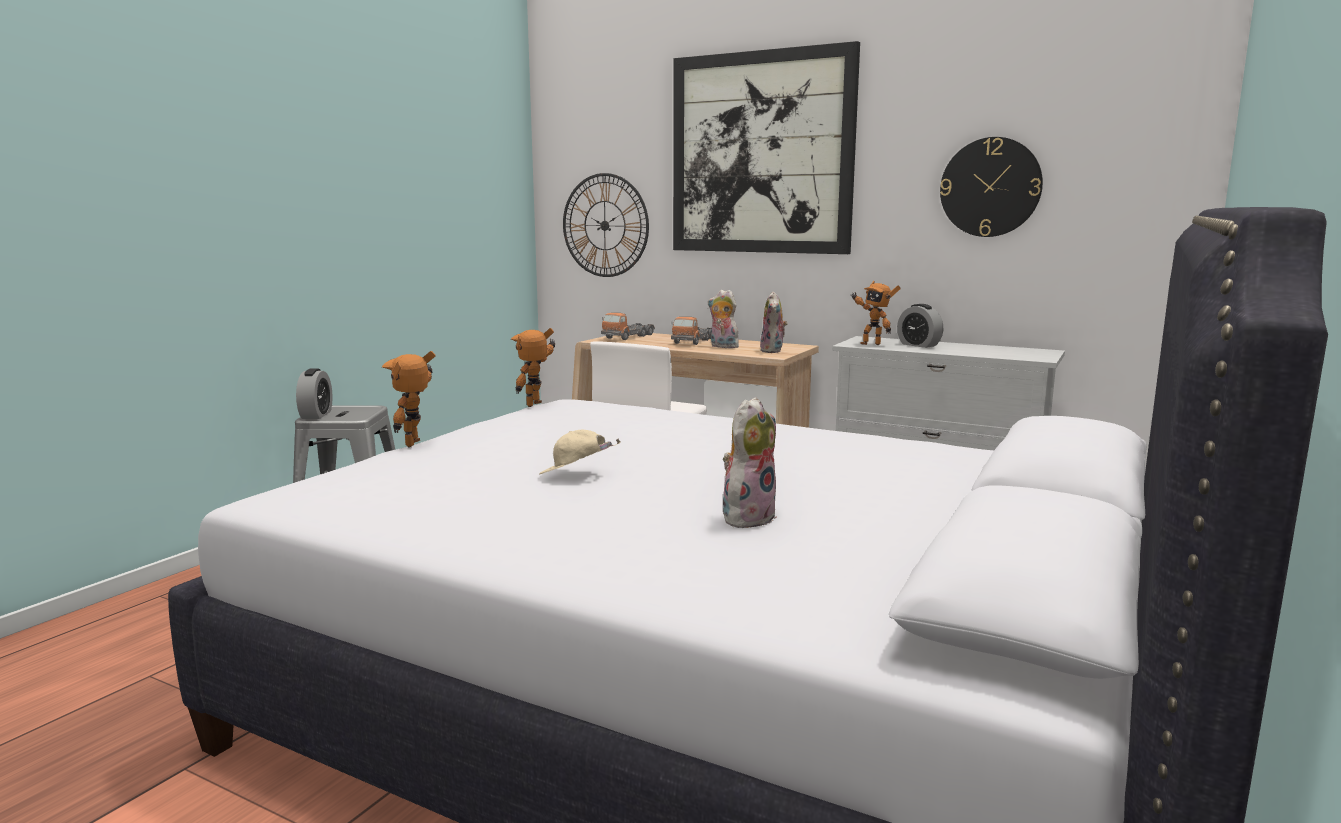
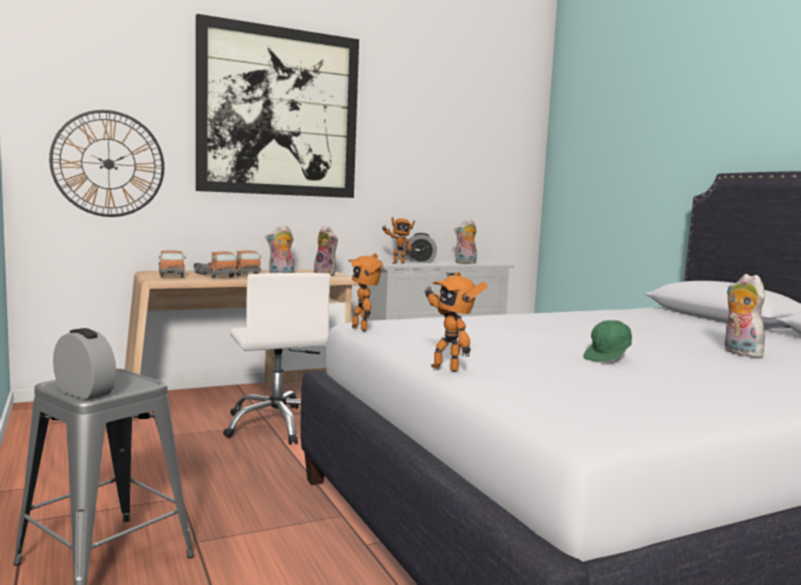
camera: 55 degrees left, 5 degrees down
(575, 475) = (608, 357): beige cap -> green cap
(659, 341) = (215, 275): none -> toy truck
(983, 352) = (465, 263): none -> plush toy
(990, 187) = (439, 155): wall clock -> none

